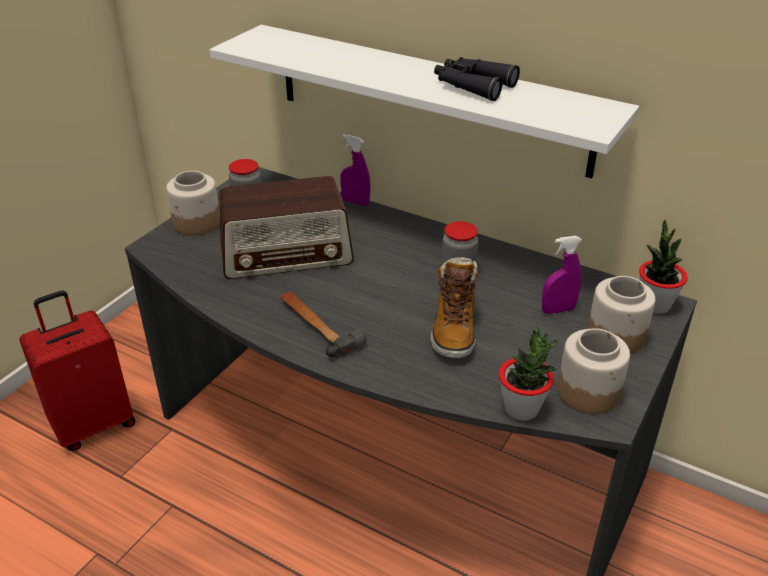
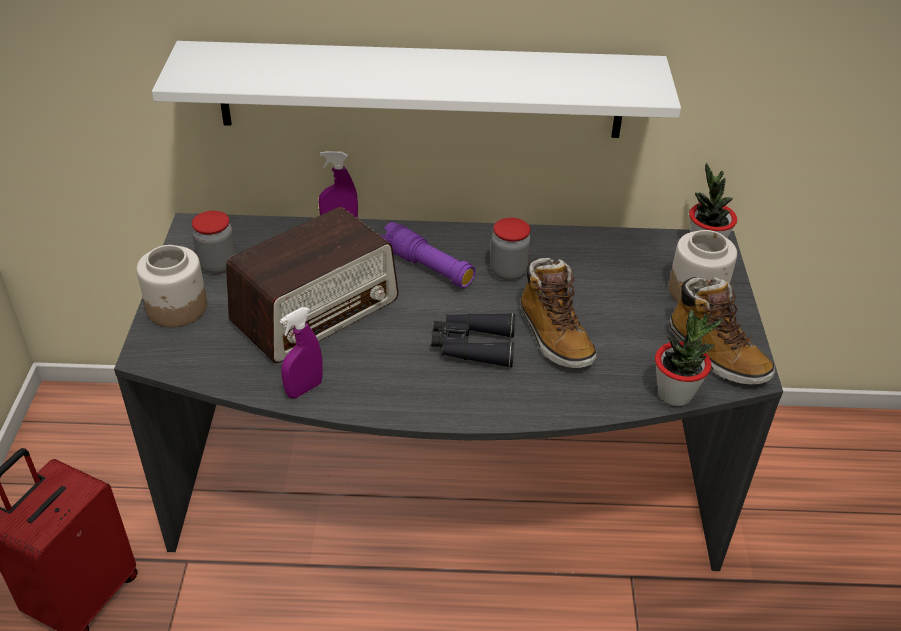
camera: 30 degrees left, 5 degrees up
(317, 326) = (421, 382): hammer -> none
(396, 249) = (427, 267): none -> purple flashlight
(472, 86) = (496, 71): black binoculars -> black binoculars (472, 346)
(558, 310) = (630, 282): purple spray bottle -> purple spray bottle (304, 389)
(588, 392) = (716, 355): jar -> boot

